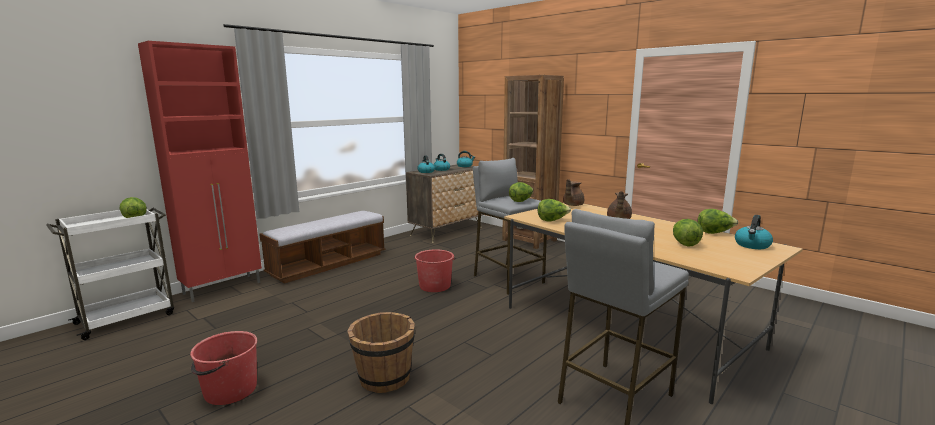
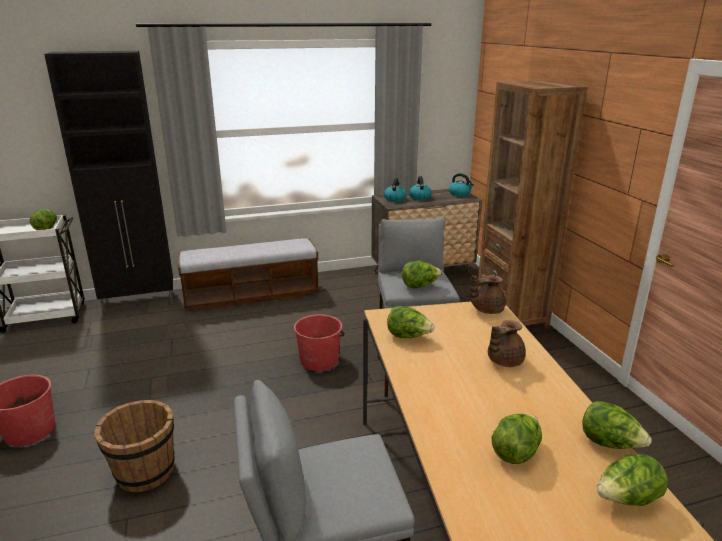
camera: 30 degrees right, 10 degrees up
(224, 288) = (140, 302): red cabinet -> black cabinet
(752, 245) = (627, 500): kettle -> lettuce

